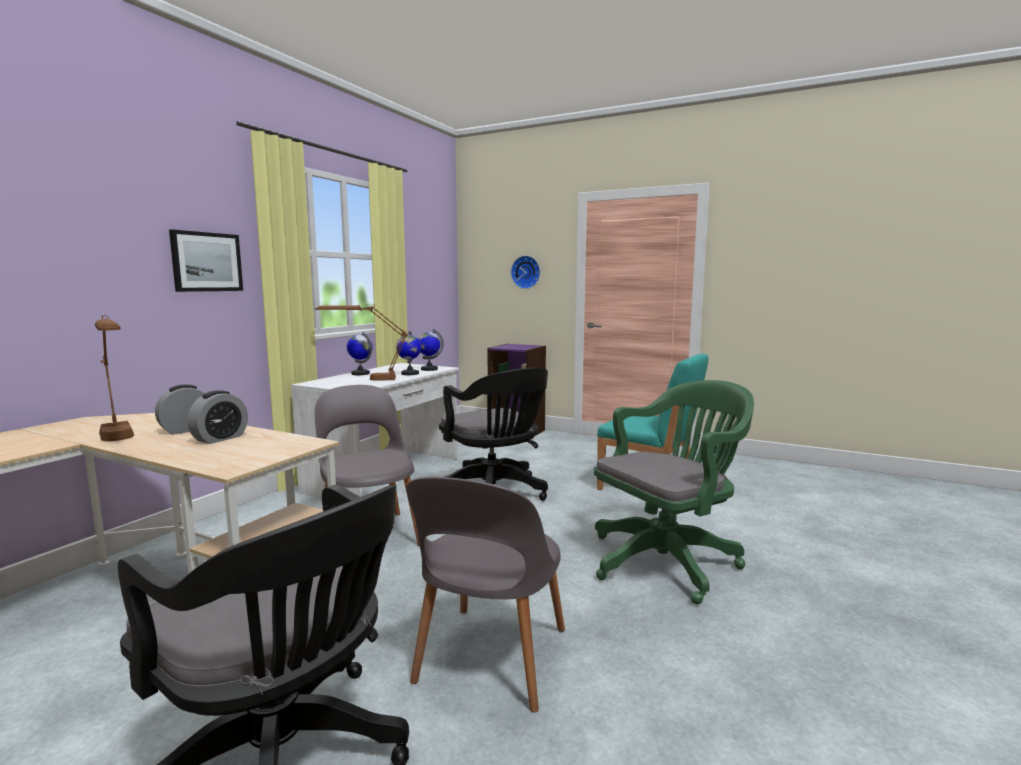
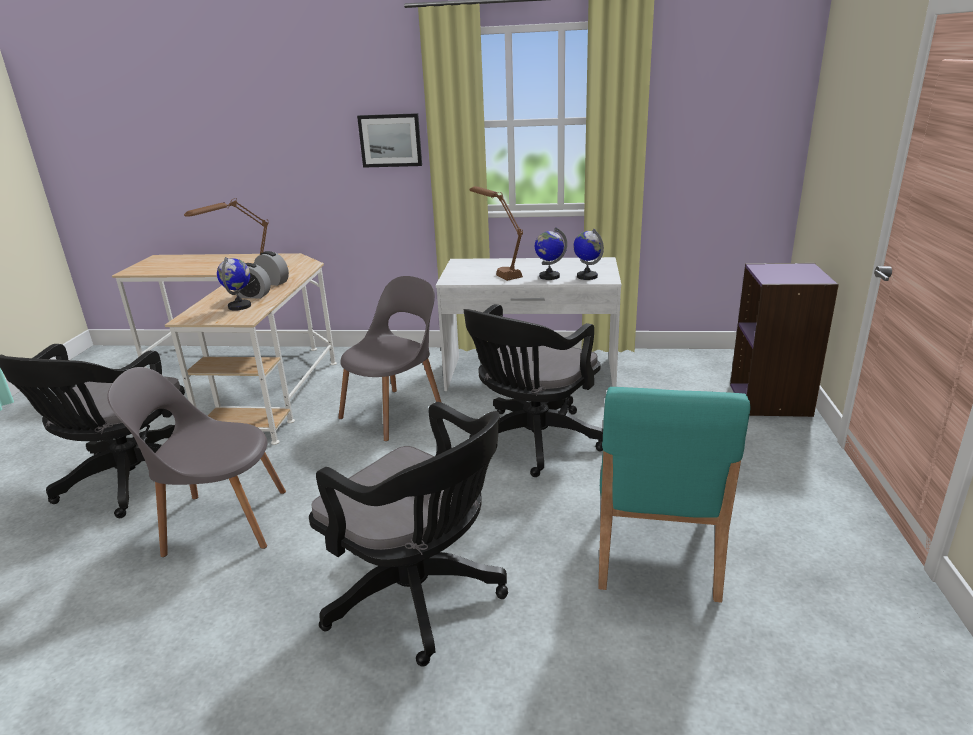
camera: 70 degrees right, 15 degrees up
(360, 373) = (525, 262): globe -> globe (240, 306)
(526, 272) = (855, 147): wall clock -> none
(668, 560) = (421, 597): green office chair -> black office chair

